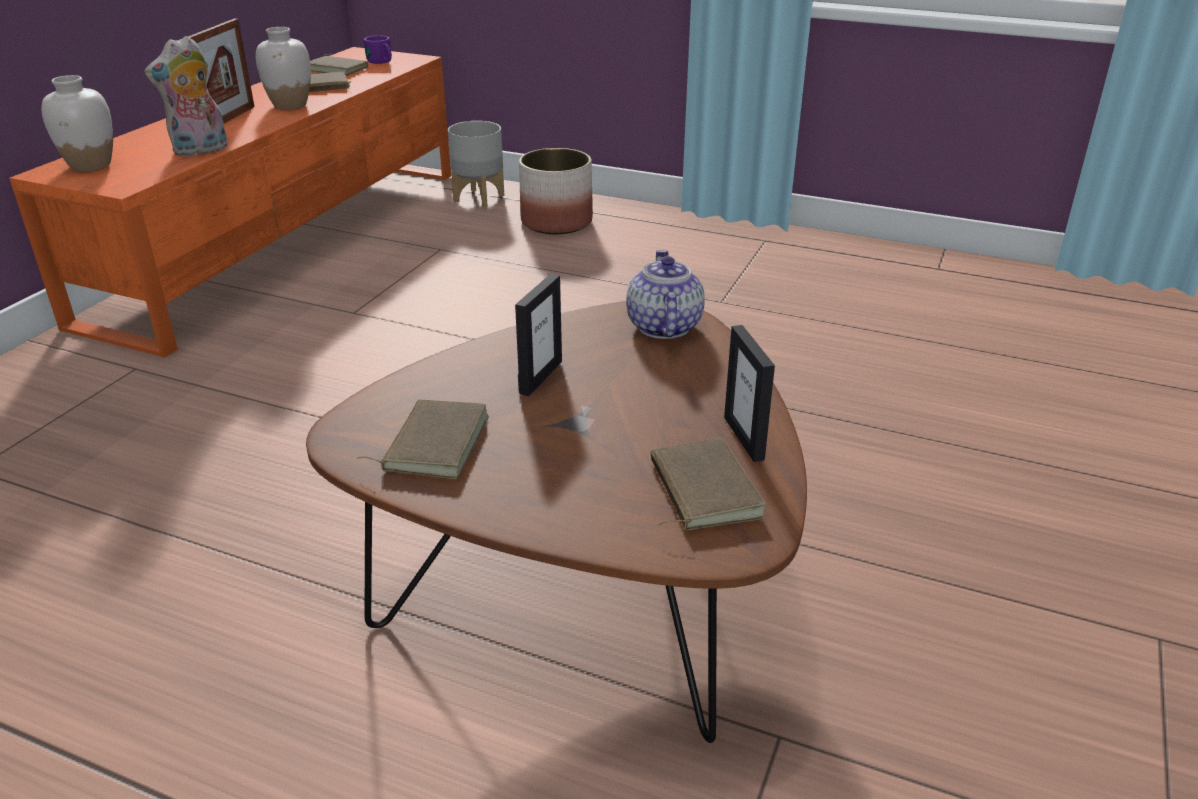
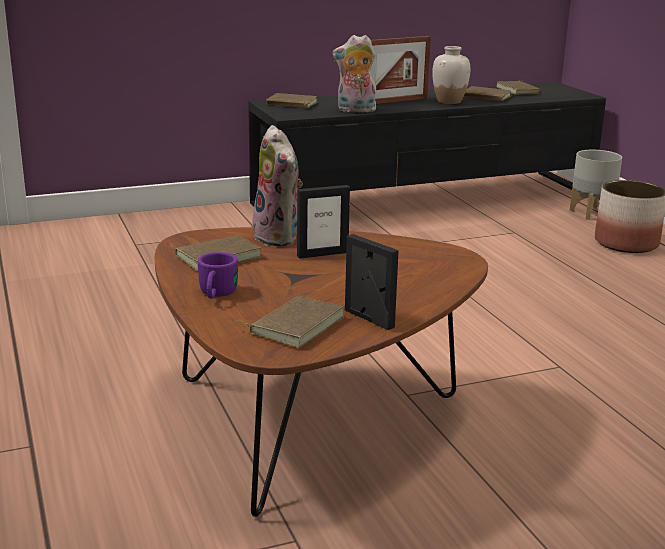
camera: 45 degrees right, 10 degrees down
(90, 165) = (291, 104): white vase -> brown book
(288, 240) = (427, 199): orange tv stand -> black tv stand
(382, 62) = (556, 93): purple mug -> purple mug (216, 295)
(450, 377) = (280, 237): none -> plush toy
(662, 326) = (441, 260): teapot -> none
(744, 438) = (368, 319): picture frame -> picture frame turned 105 degrees clockwise

